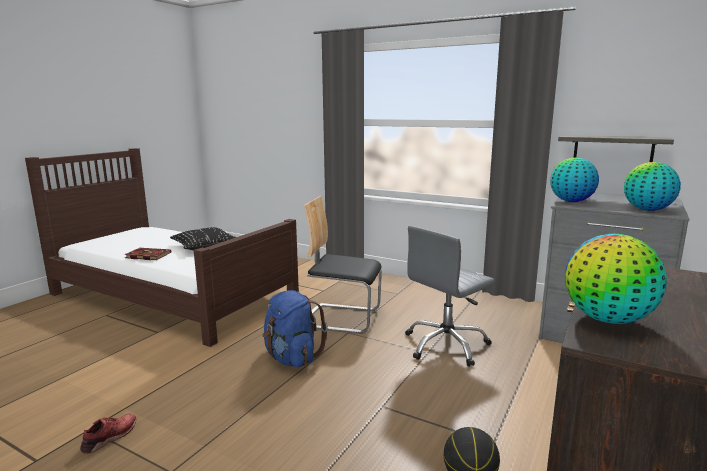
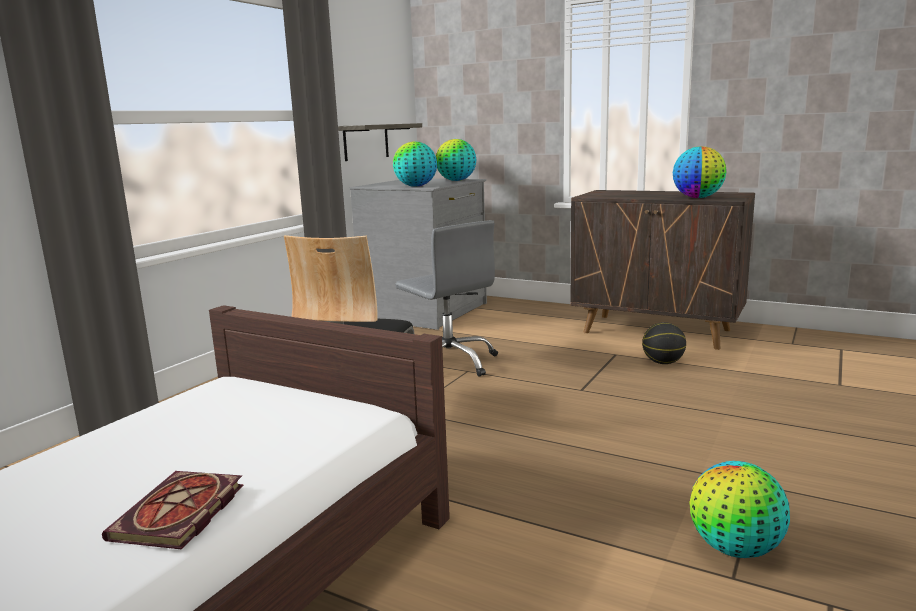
camera: 90 degrees left, 0 degrees up
(110, 437) = (735, 549): red shoe -> globe
(205, 246) = (139, 447): black pillow -> none
(292, 358) = (486, 442): blue backpack -> none

